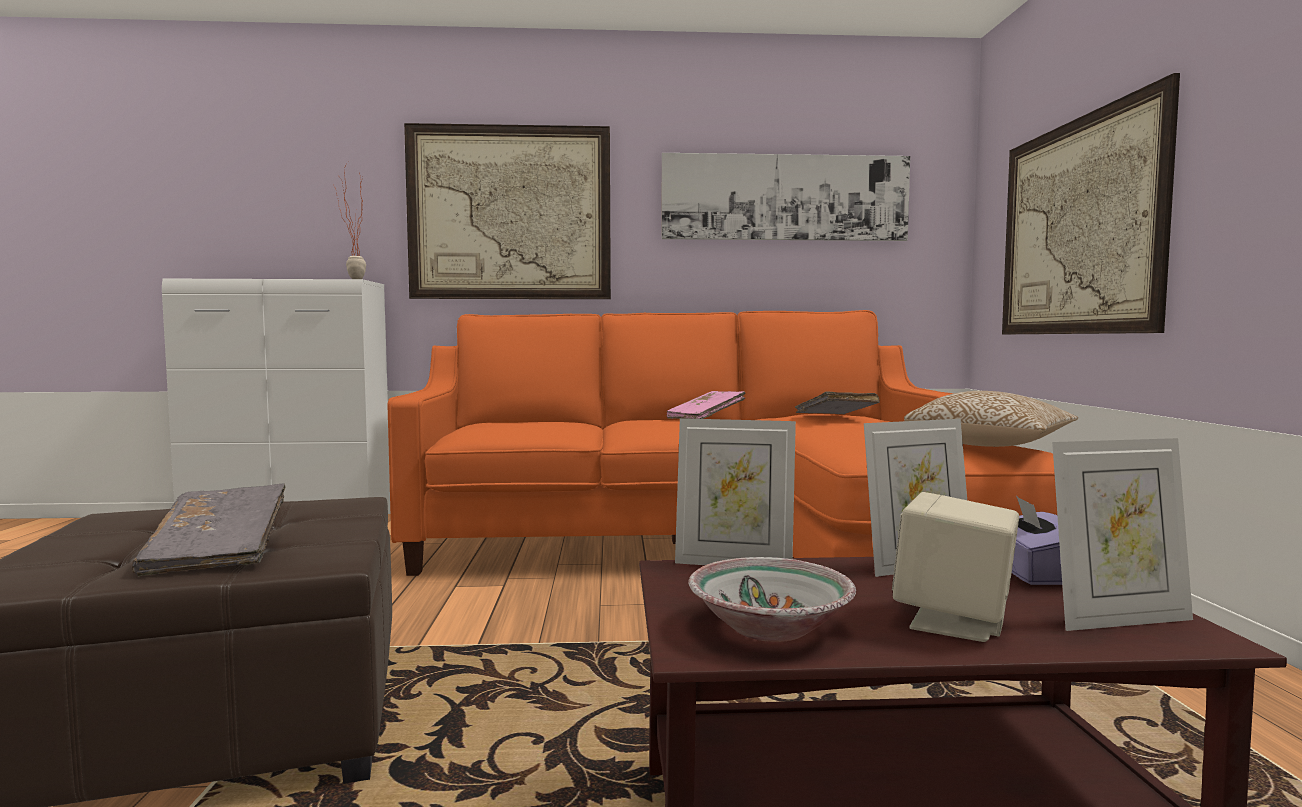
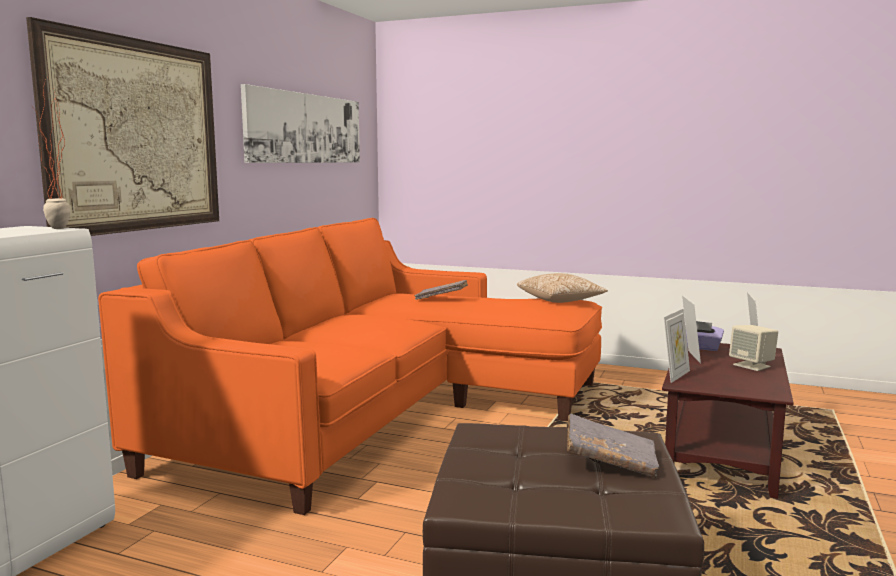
camera: 65 degrees left, 5 degrees up
(705, 418) = (358, 315): pink book -> none
(771, 628) = (755, 384): bowl -> none
(1077, 227) = (488, 170): picture -> none

